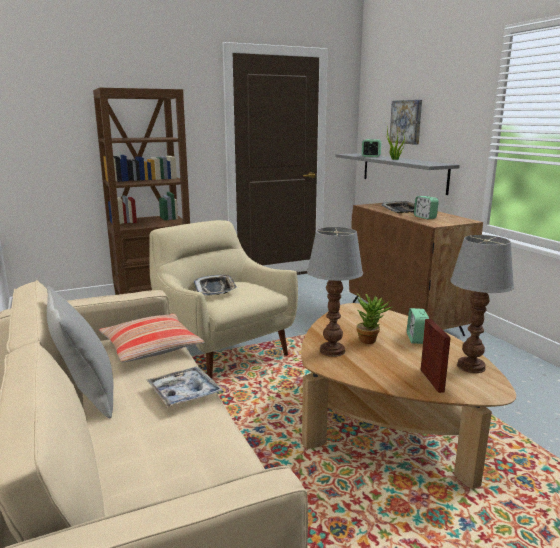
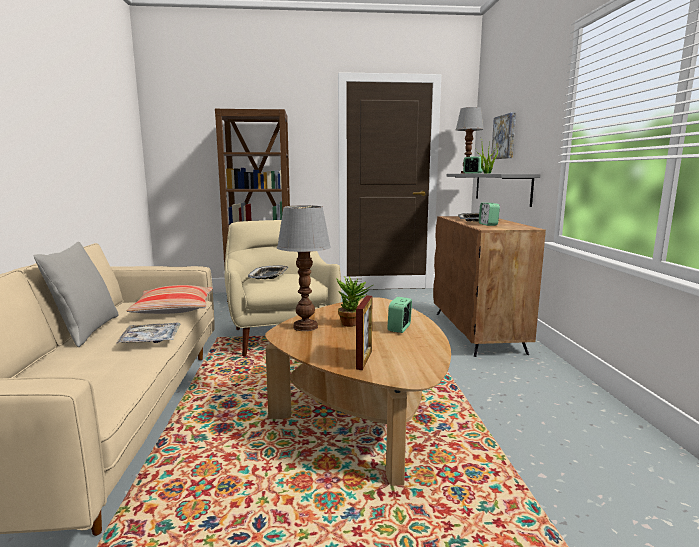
camera: 20 degrees right, 5 degrees down
(471, 367) = (422, 356): table lamp -> table lamp (467, 173)

